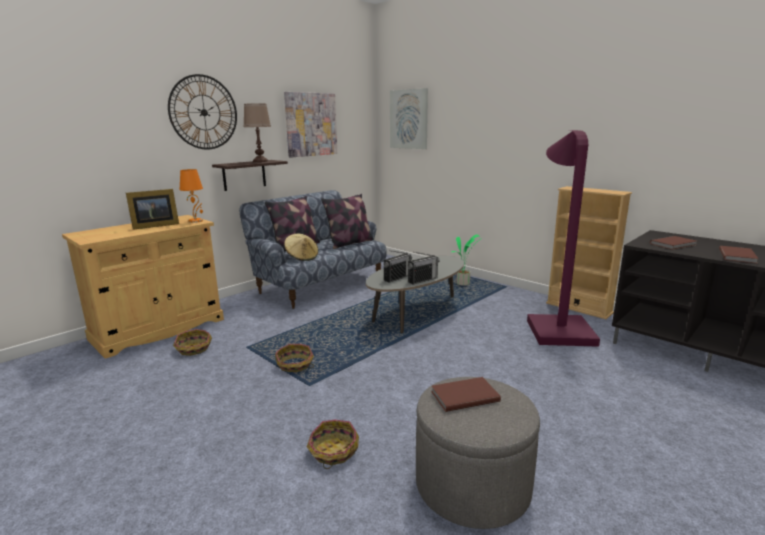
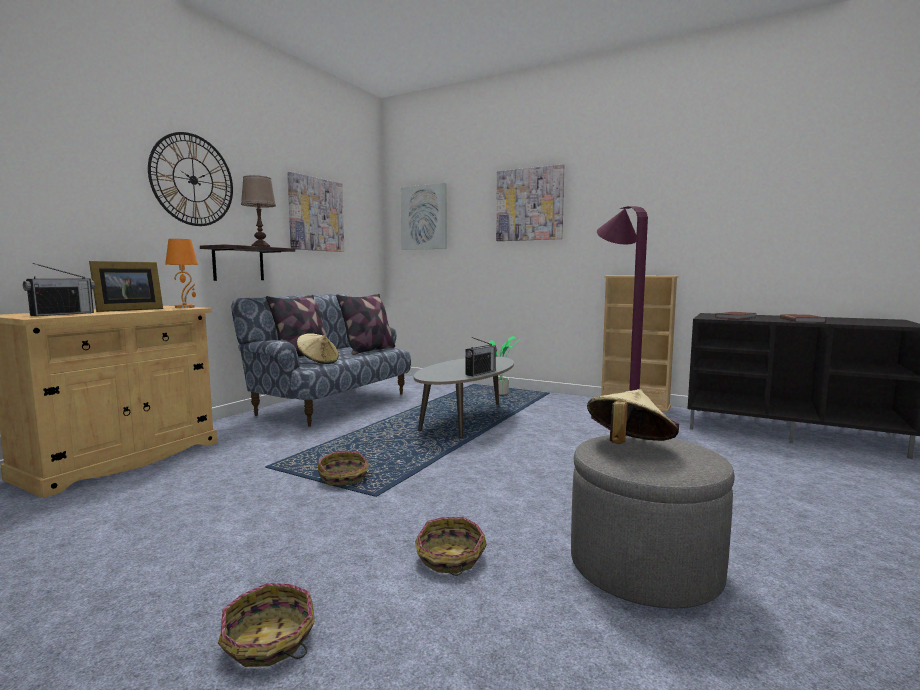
camera: 15 degrees left, 10 degrees down
(193, 349) = (186, 475): basket -> basket (269, 642)
(397, 278) = (449, 372): radio -> radio (62, 314)
(463, 396) = (628, 447): brown book -> beige hat
(499, 112) = (529, 204): none -> picture

